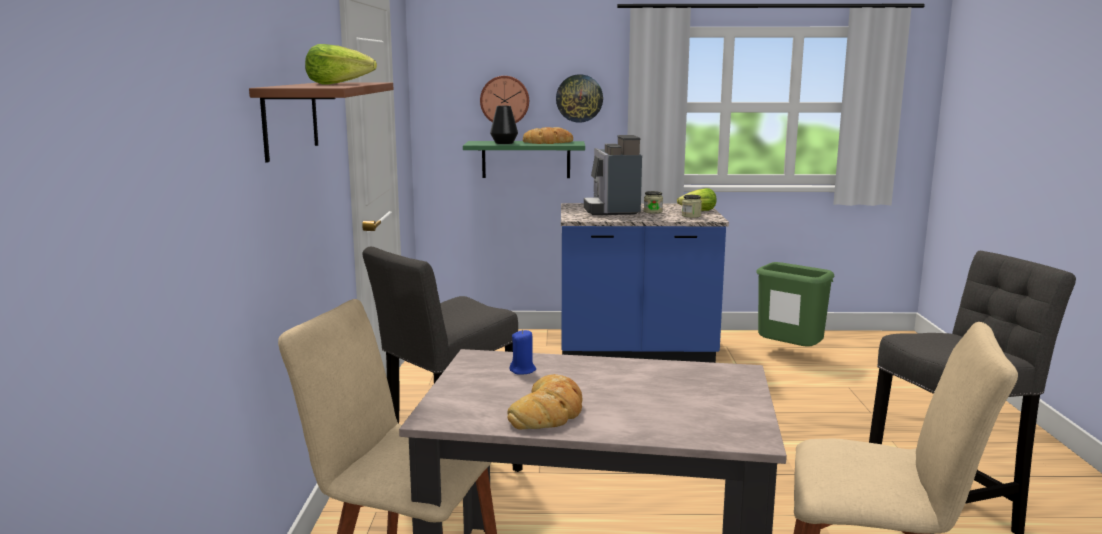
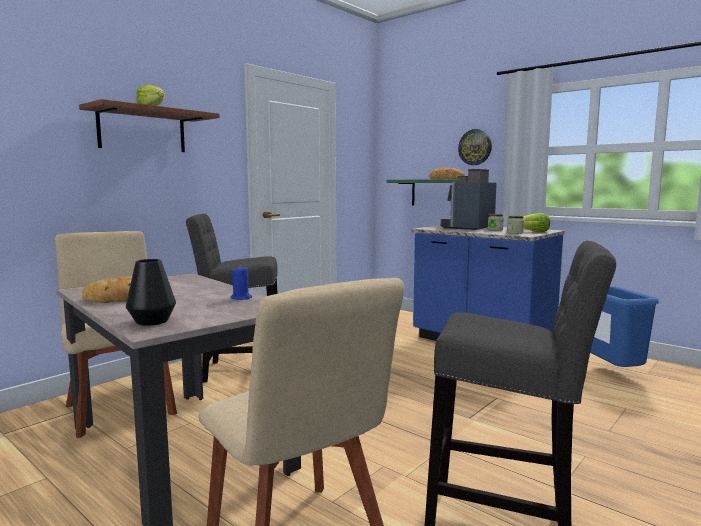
camera: 40 degrees right, 5 degrees down
(504, 143) = (416, 179): black vase -> black vase (152, 321)
(505, 100) = (427, 151): wall clock -> none
(523, 370) = (180, 283): blue candle -> blue candle (241, 298)
(788, 355) = (611, 373): green trash can -> blue trash can

